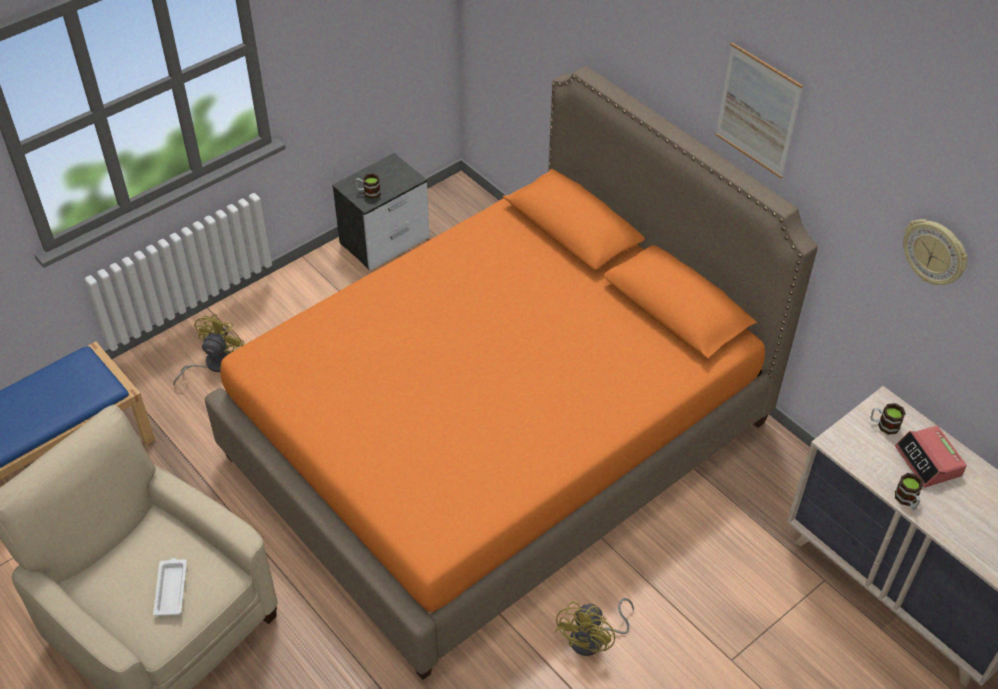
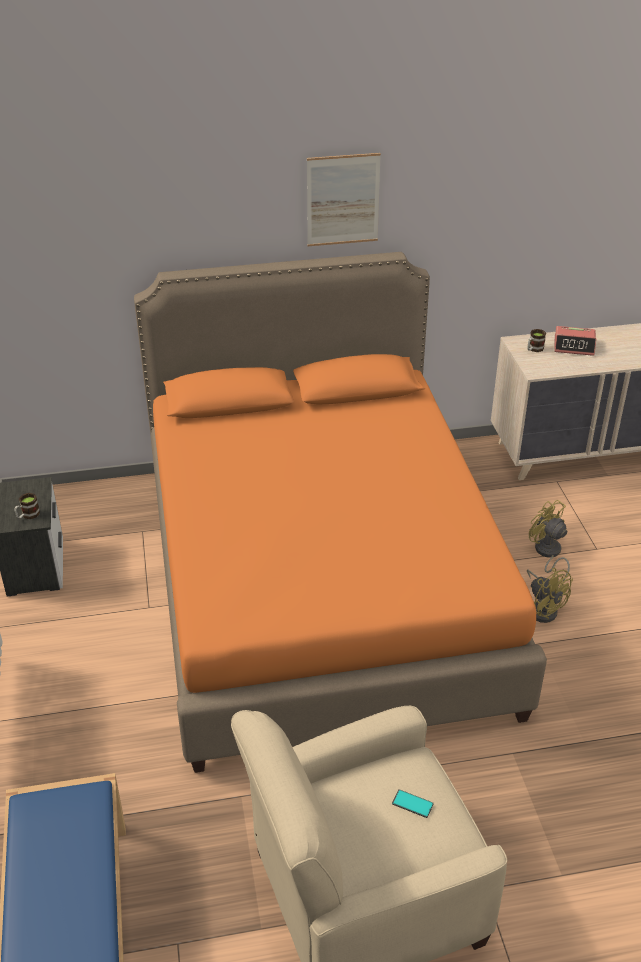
camera: 60 degrees left, 10 degrees down
(171, 589) = (412, 804): white tray -> phone
(213, 364) = (68, 743): yellow fan -> yellow fan (547, 553)
(907, 500) = (600, 365): mug -> none
(935, 252) = (514, 208): wall clock -> none

